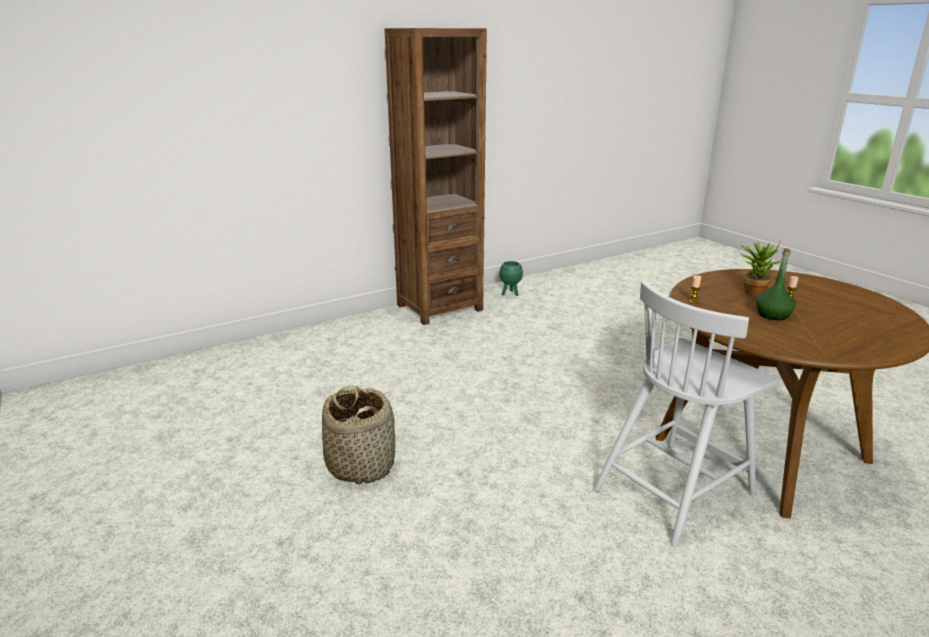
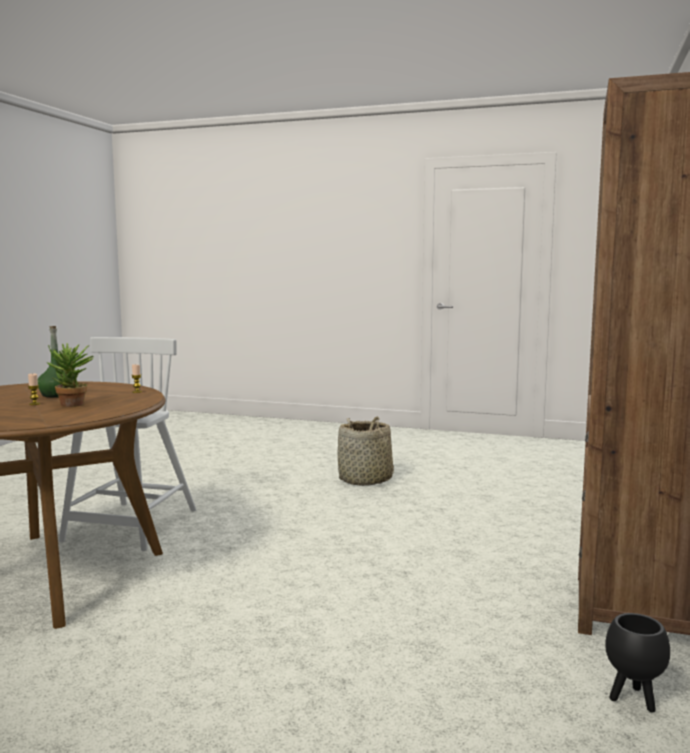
camera: 140 degrees right, 15 degrees down
(510, 294) = (634, 700): green planter -> black planter

